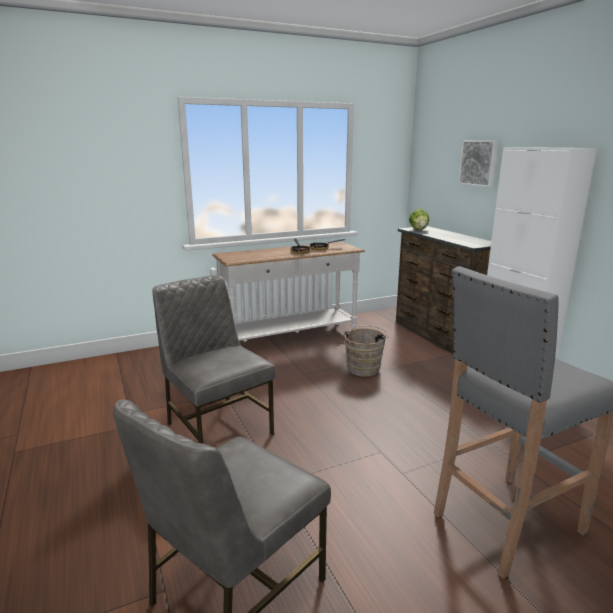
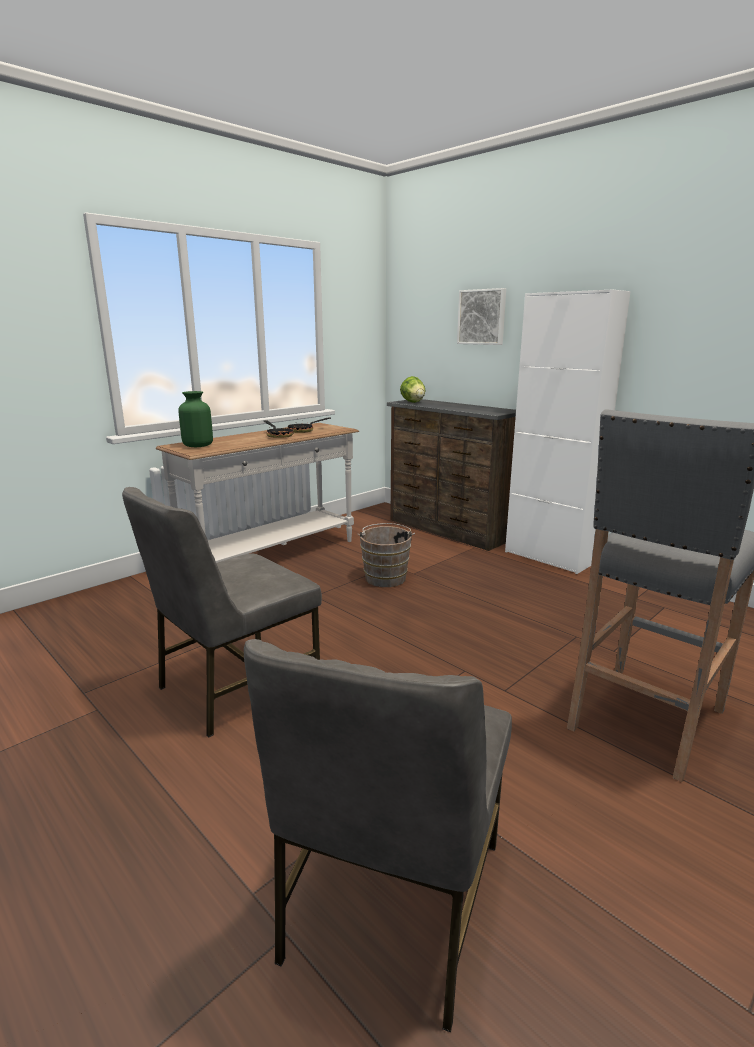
camera: 20 degrees left, 0 degrees up
(217, 428) = (235, 685): grey chair -> grey chair turned 75 degrees counterclockwise
(238, 255) = (198, 445): none -> green vase

